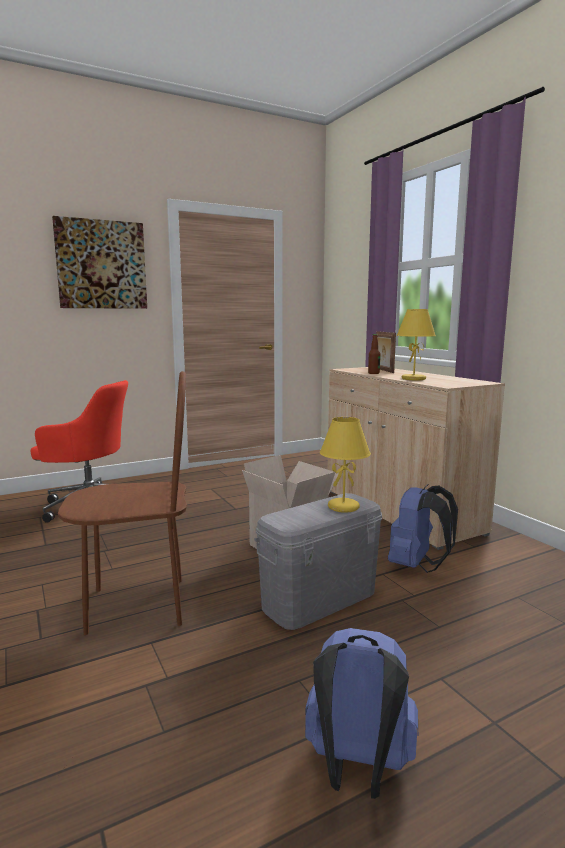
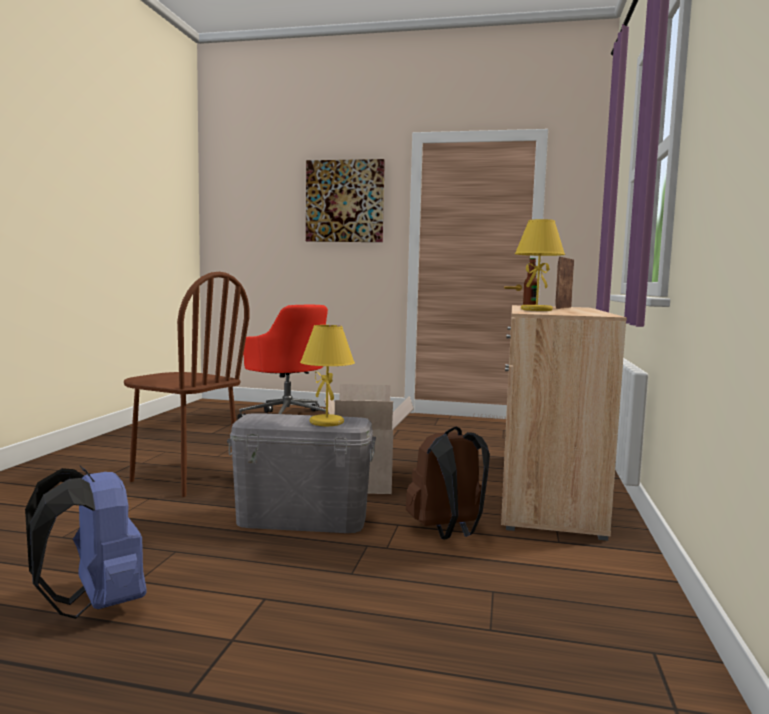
camera: 40 degrees right, 5 degrees down
(417, 565) = (448, 531): blue backpack -> brown backpack

